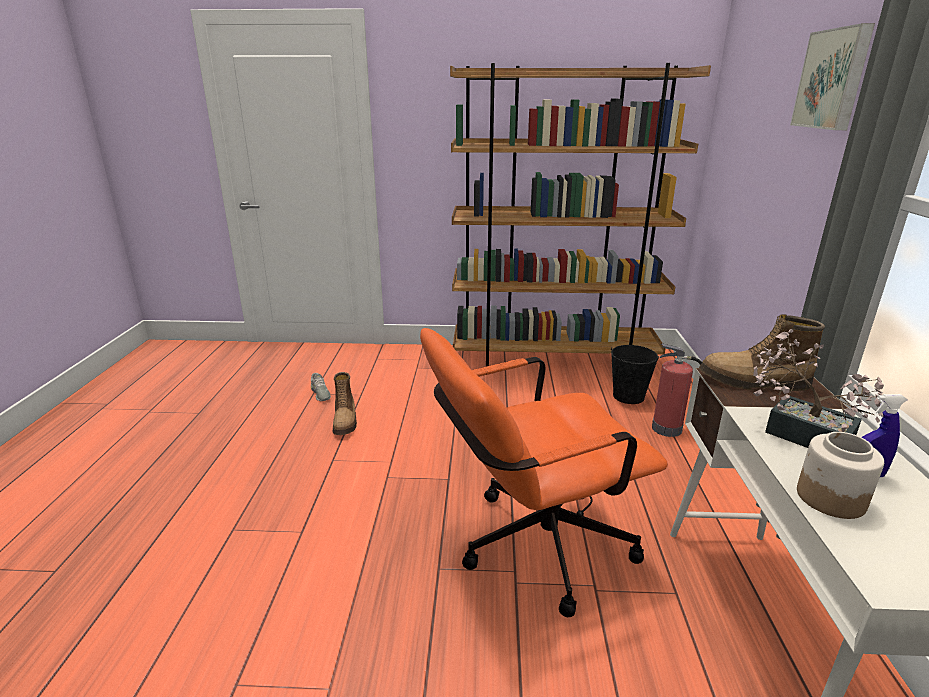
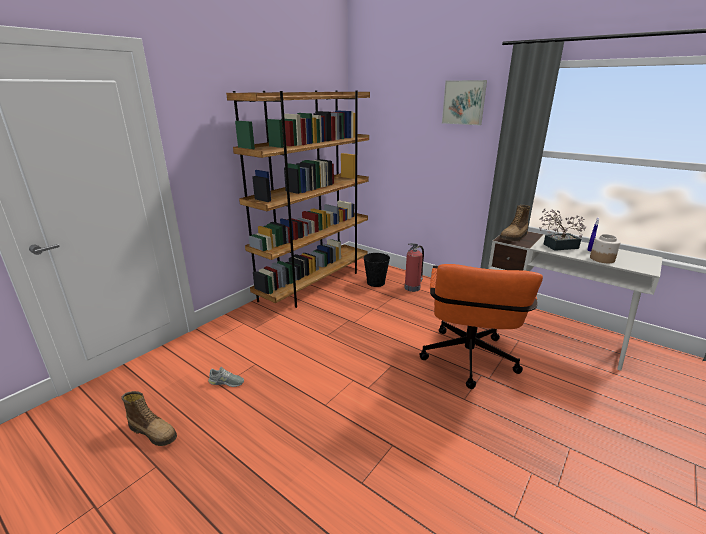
camera: 55 degrees left, 0 degrees up
(345, 421) = (283, 383): boot -> boot (154, 432)

